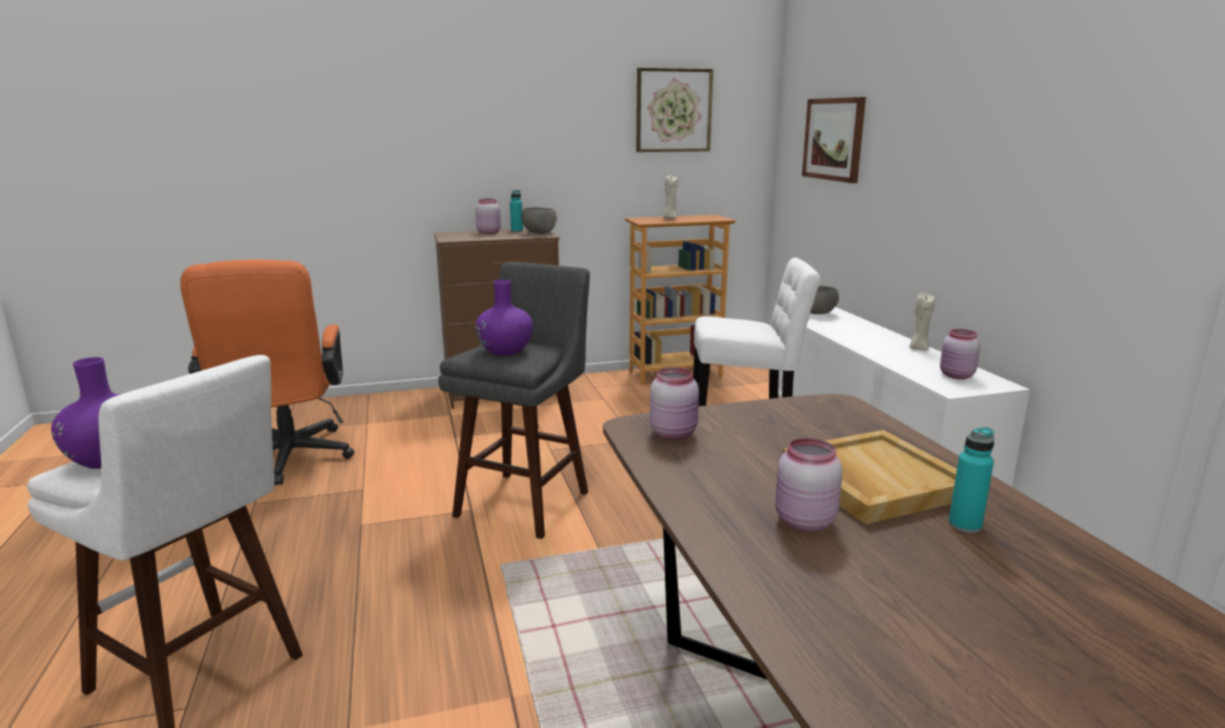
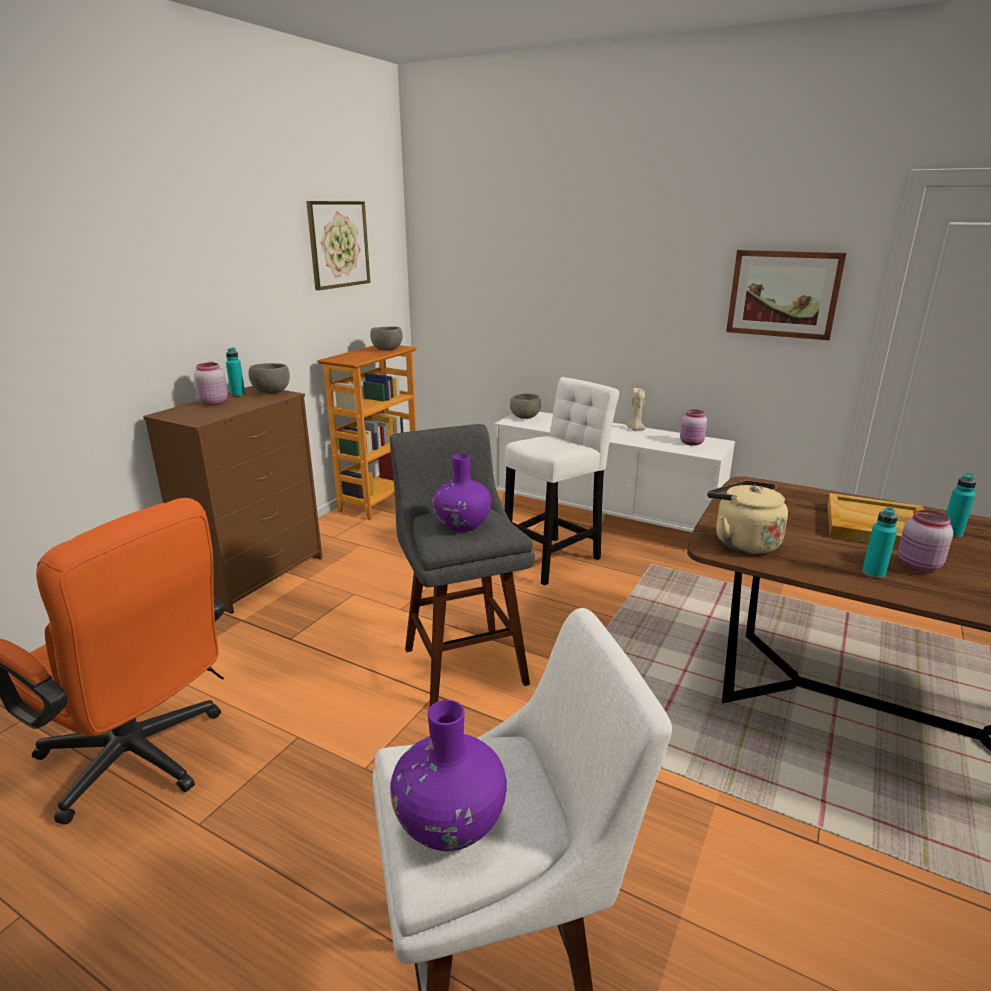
camera: 45 degrees left, 5 degrees up
(669, 218) = (359, 354): beige candle -> none
(674, 433) = (742, 542): pink jar -> beige kettle
(702, 219) = (387, 350): none -> grey bowl
(728, 502) = (873, 573): none -> turquoise bottle
(834, 139) = (496, 267): picture -> picture (783, 294)

